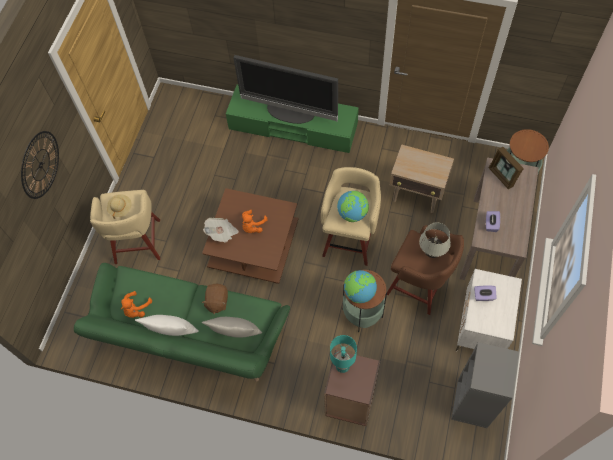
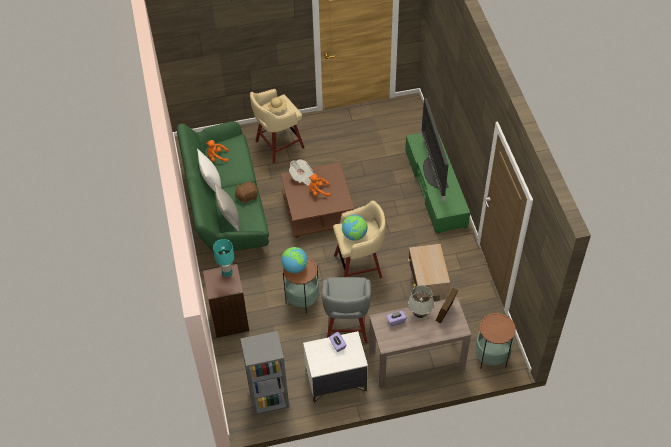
camera: 60 degrees right, 10 degrees down
(40, 165) = (255, 36): wall clock -> none
(419, 286) = (346, 327): brown stool -> grey stool
(432, 253) = (352, 296): white table lamp -> white table lamp (420, 314)

